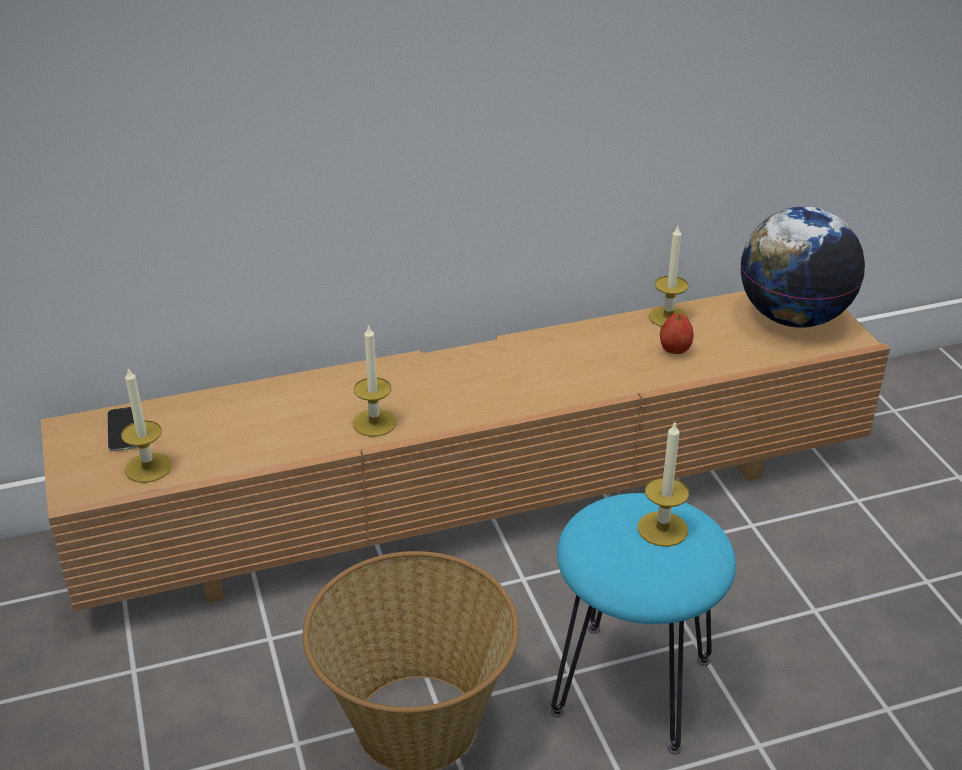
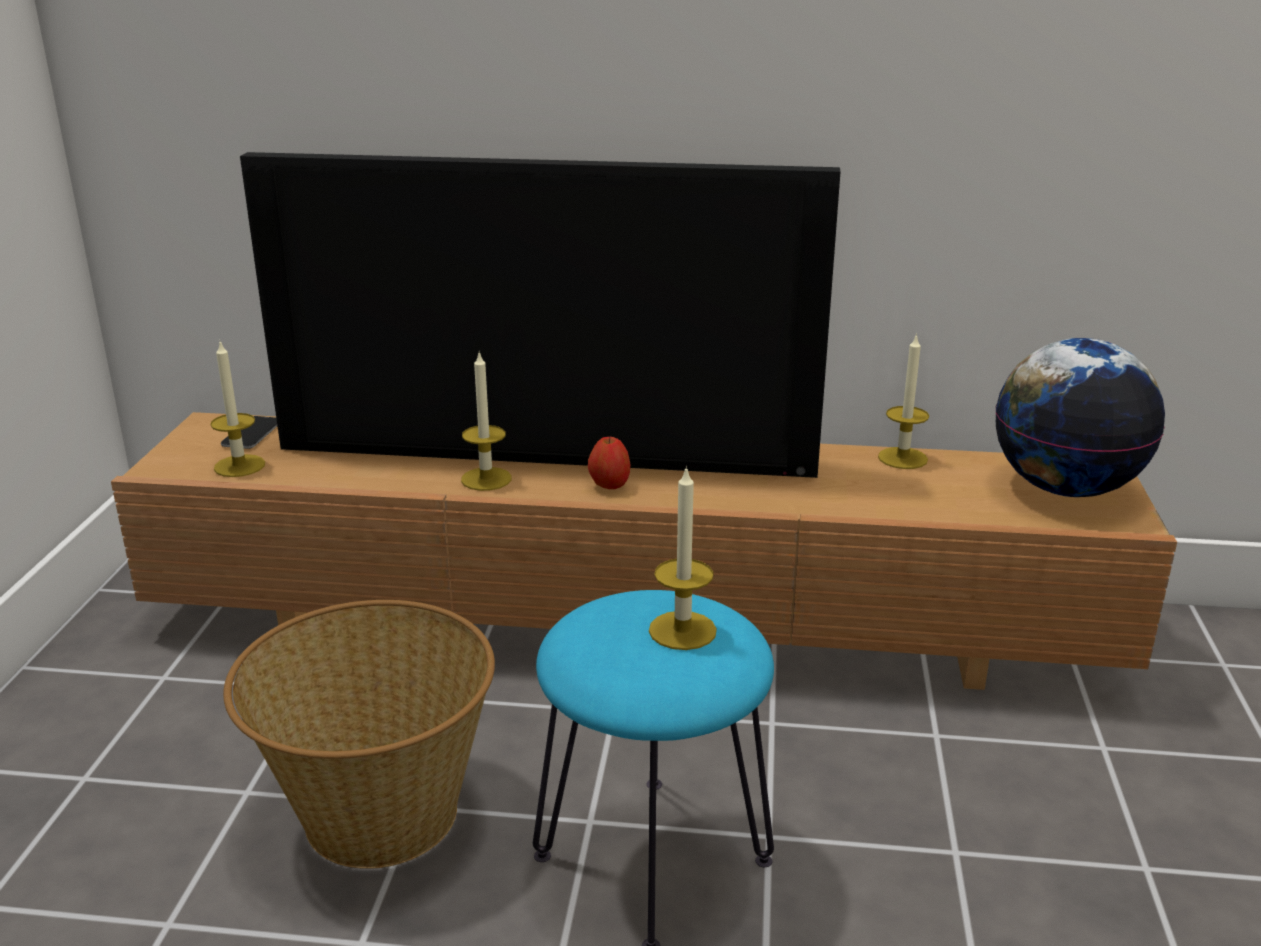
camera: 25 degrees right, 10 degrees down
(400, 377) = (551, 449): none -> television
(674, 350) = (883, 488): apple -> apple (609, 486)

